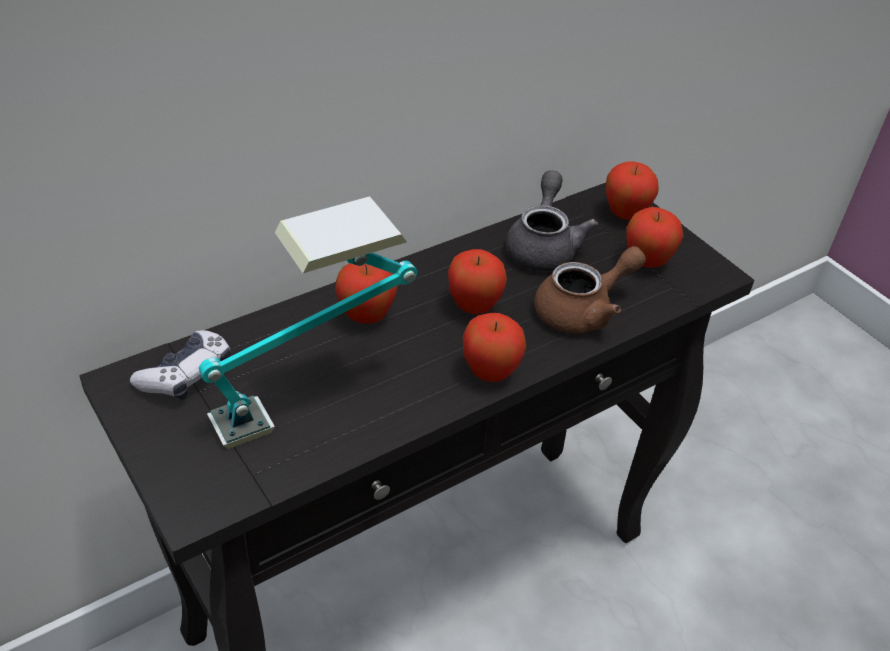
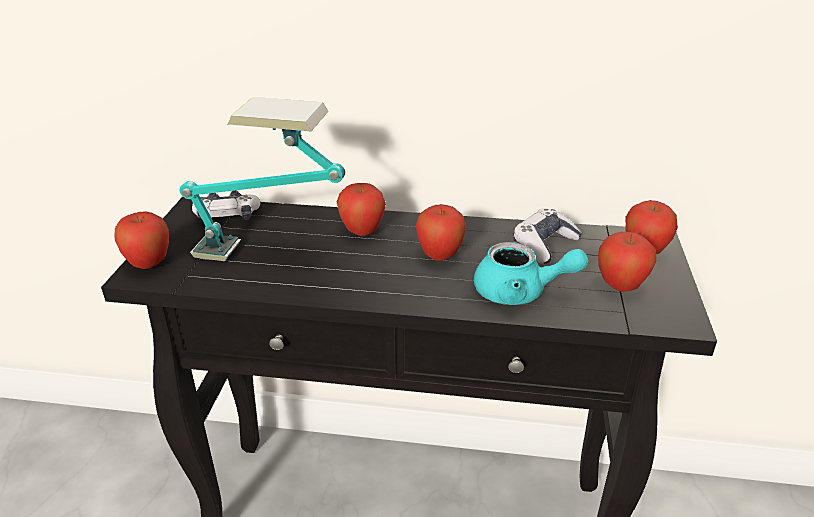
camera: 45 degrees right, 10 degrees down
(490, 373) = (396, 295): apple -> apple (149, 264)
(543, 246) = (544, 245): grey teapot -> game controller
(583, 310) = (520, 292): brown teapot -> turquoise teapot

